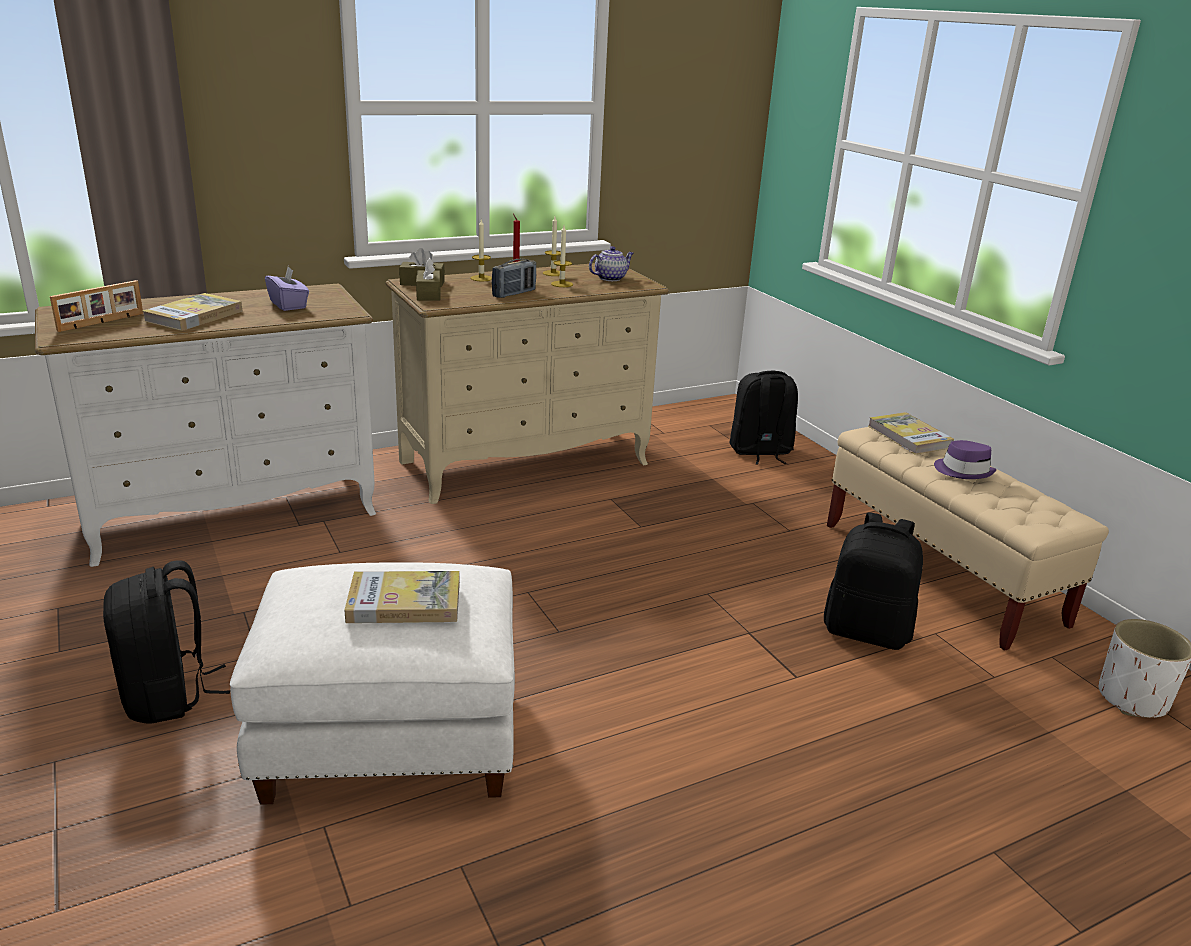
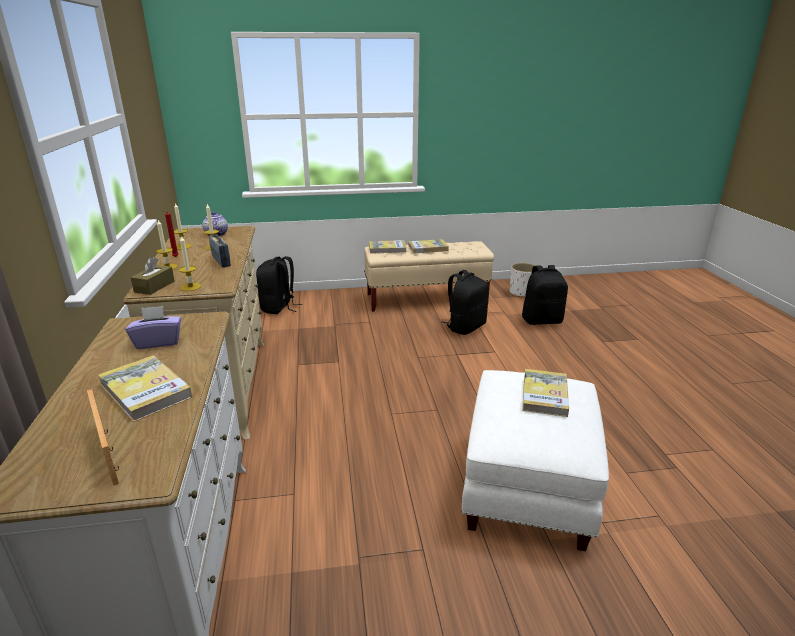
camera: 70 degrees left, 0 degrees up
(168, 695) = (463, 606): black backpack -> black backpack (542, 320)
(428, 294) = (190, 287): brown tissue box -> candle
(963, 471) = (428, 248): purple hat -> book

